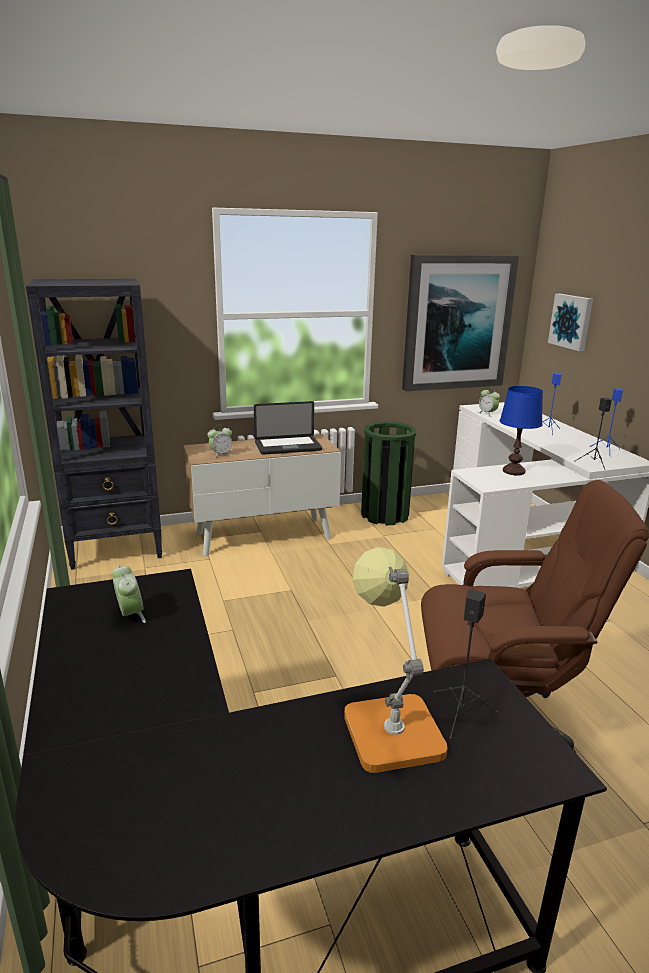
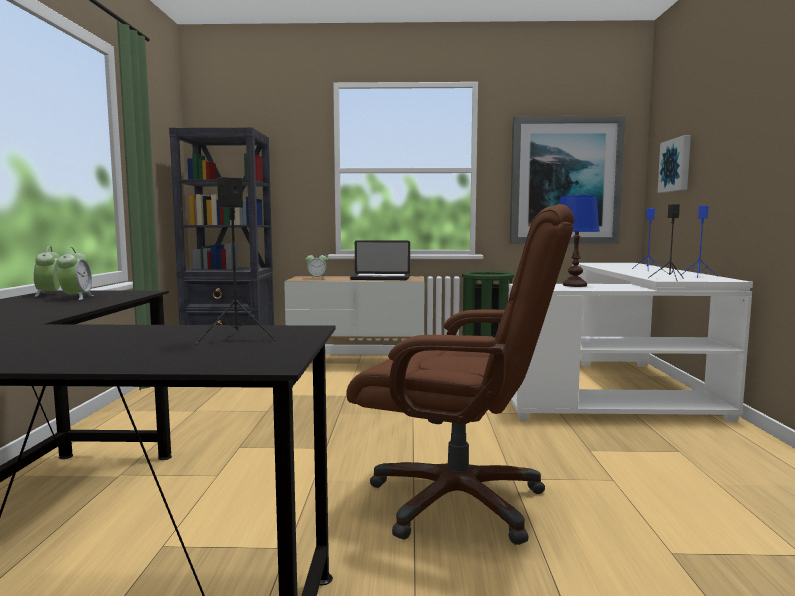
camera: 20 degrees right, 15 degrees down
(388, 724) = (156, 336): table lamp -> none
(487, 413) = (594, 264): alarm clock -> alarm clock (49, 294)

